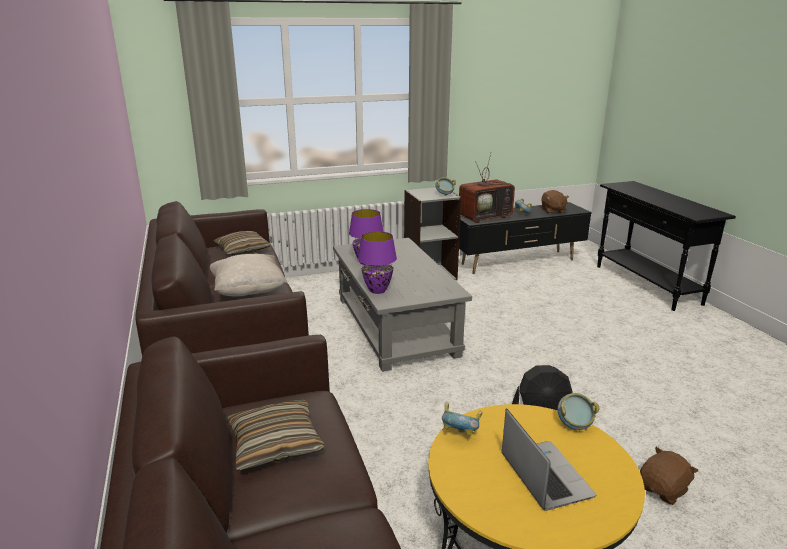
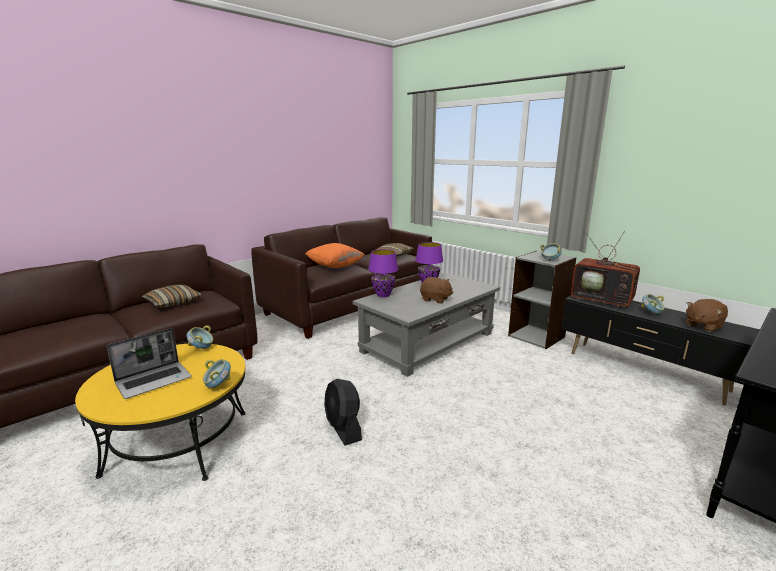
camera: 65 degrees right, 5 degrees down
(248, 291) = (335, 266): beige pillow -> orange pillow
(663, 490) = (257, 517): brown plush toy -> brown plush toy (435, 299)

